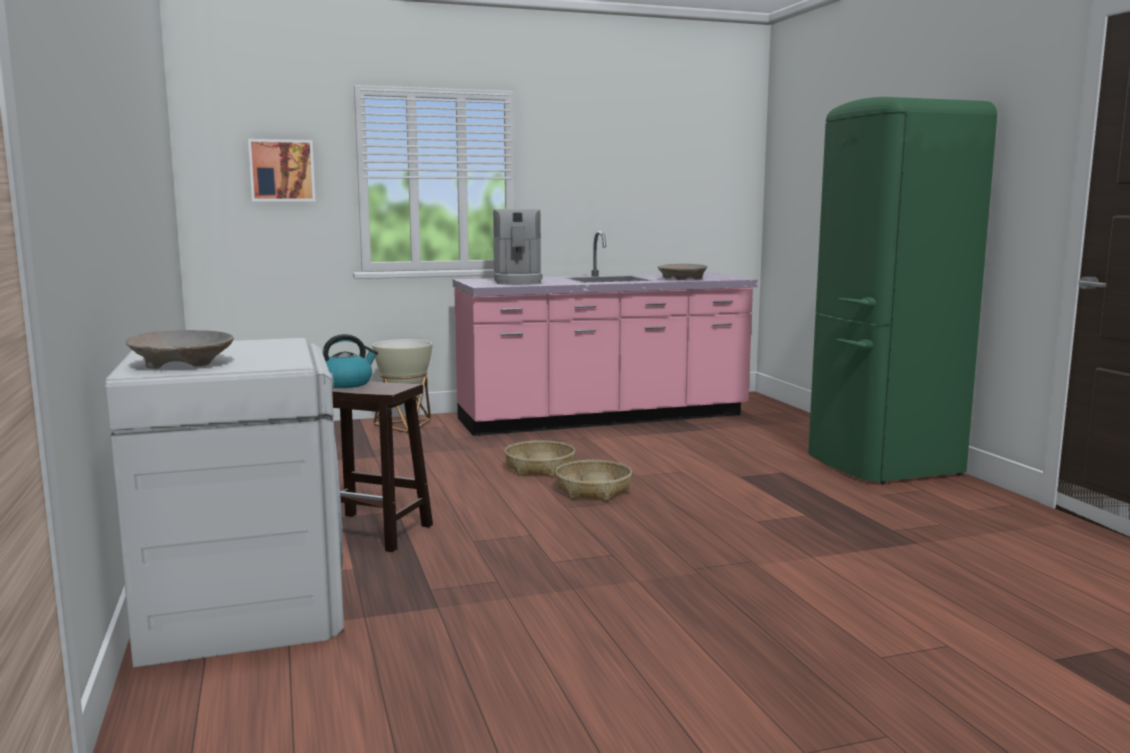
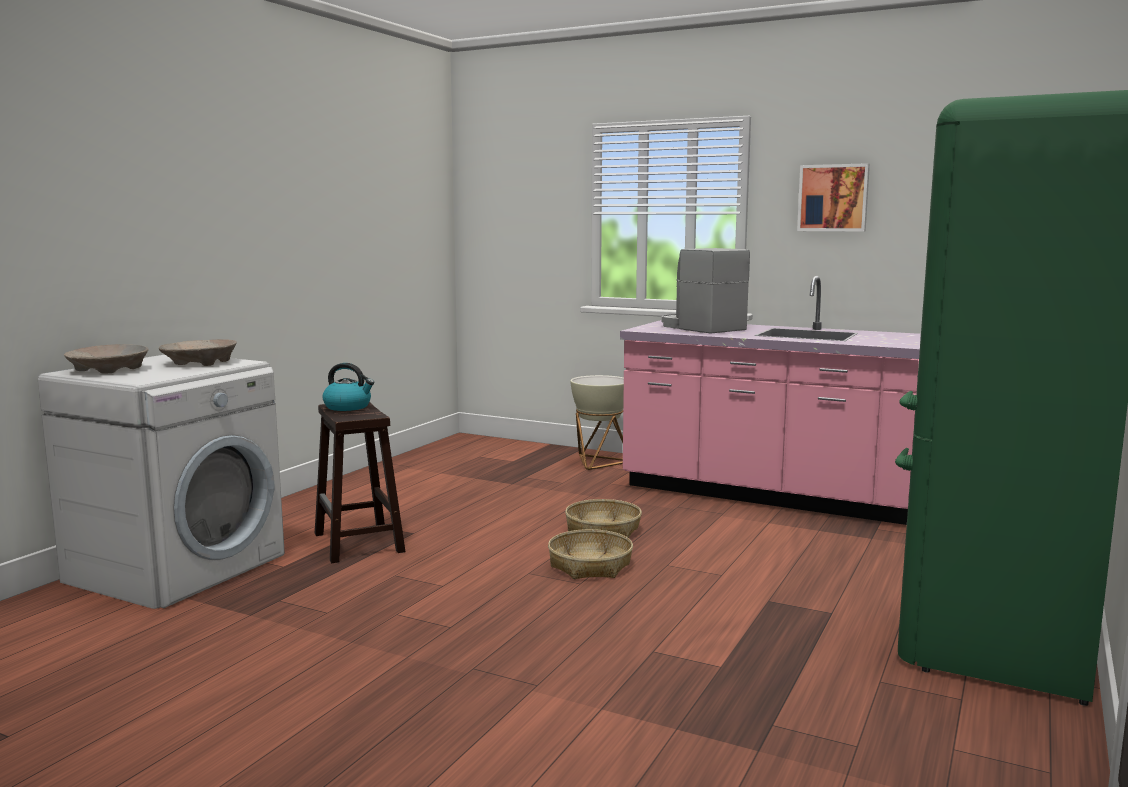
camera: 45 degrees right, 0 degrees up
(282, 170) = (530, 208): picture -> picture (833, 198)
(518, 281) = (700, 327): coffee machine -> coffee machine turned 105 degrees clockwise
(682, 279) = (890, 342): beige bowl -> beige bowl (199, 363)

